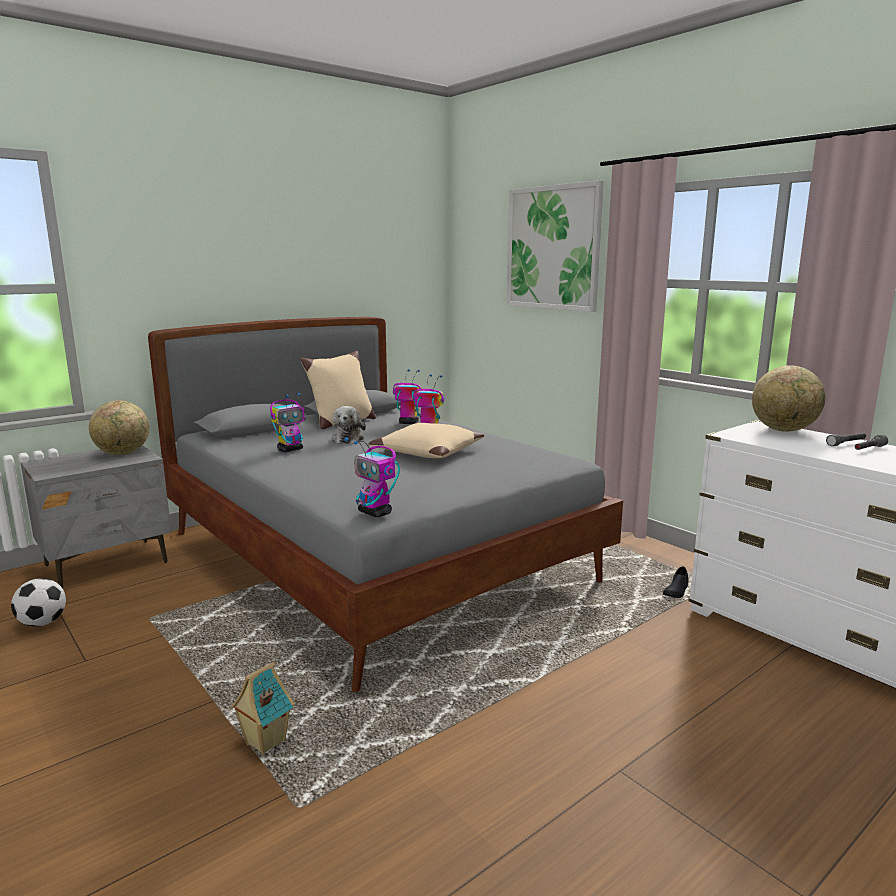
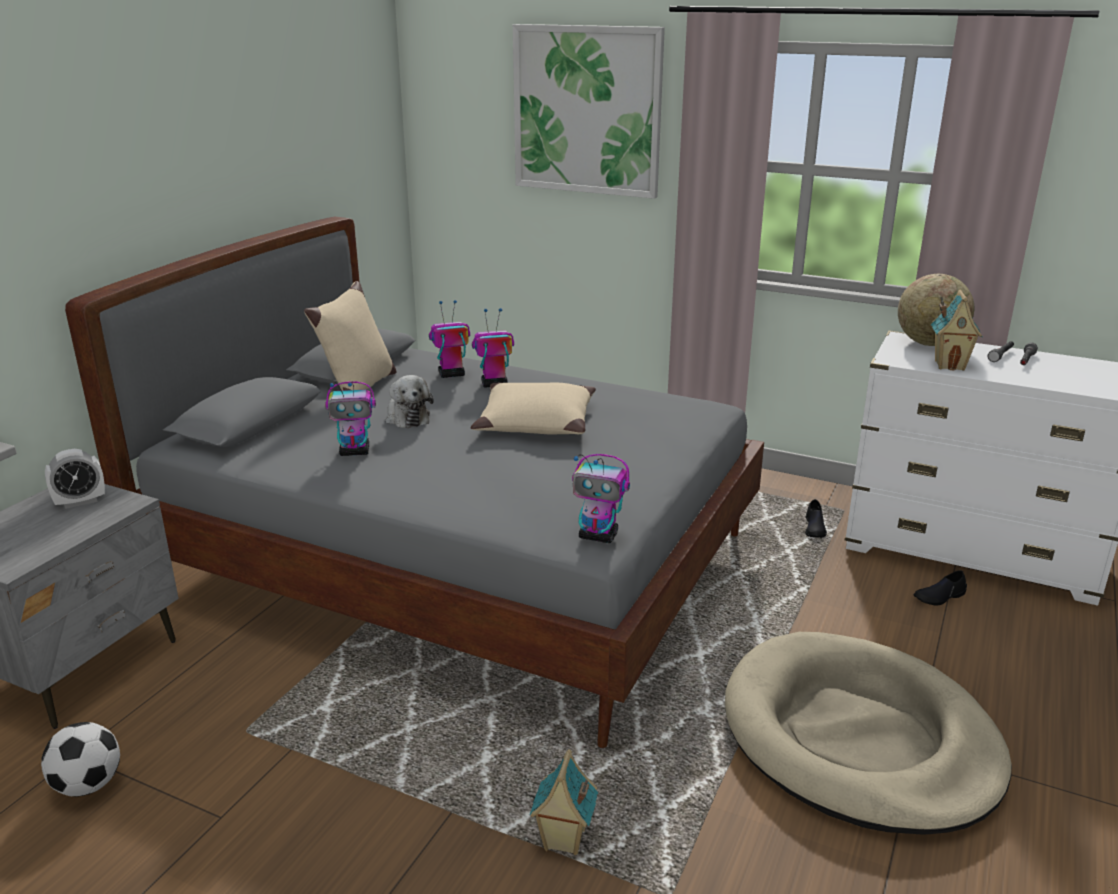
camera: 25 degrees left, 10 degrees up
(123, 454) = (80, 502): globe -> alarm clock
(290, 449) = (355, 452): toy robot -> toy robot turned 60 degrees clockwise
(570, 748) = (859, 738): none -> beige dog bed
(753, 664) = (939, 596): none -> black shoe
(782, 443) = (949, 365): none -> toy house

